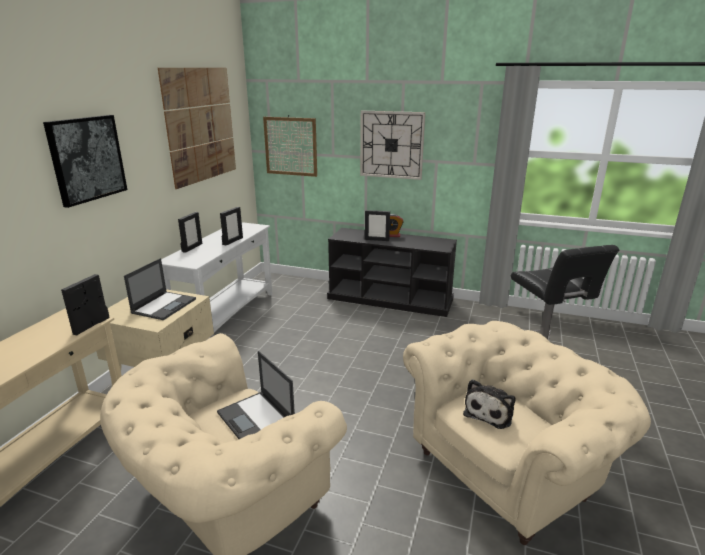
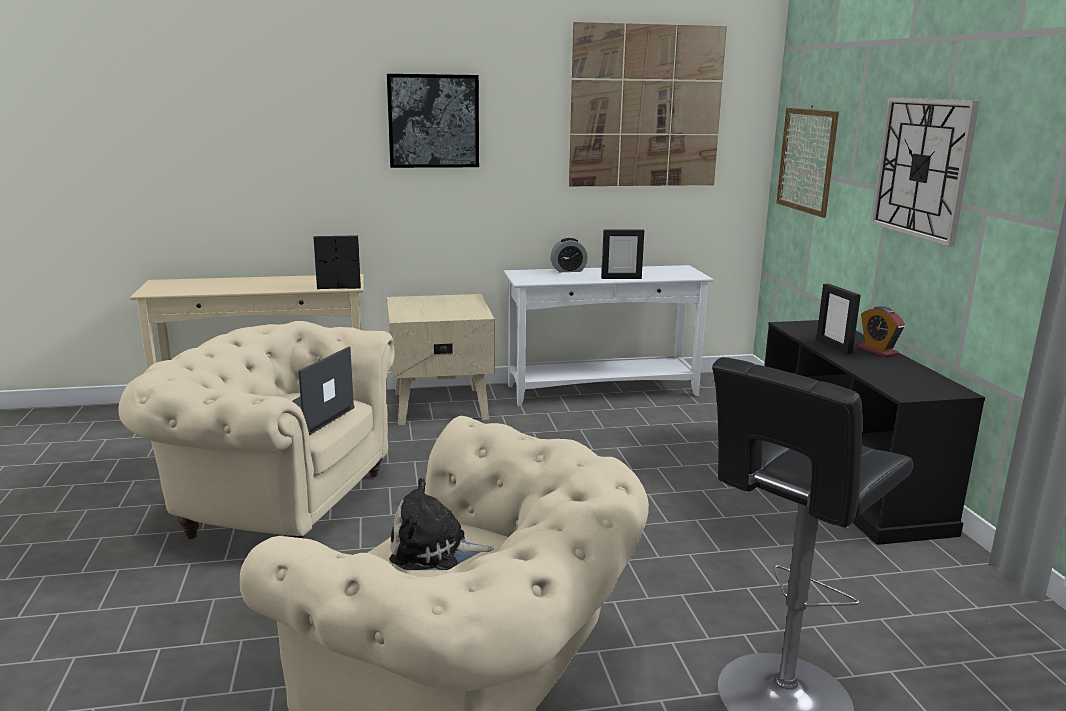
camera: 60 degrees right, 5 degrees down
(164, 305) = (446, 310): laptop -> none
(192, 247) = (568, 270): picture frame -> alarm clock

